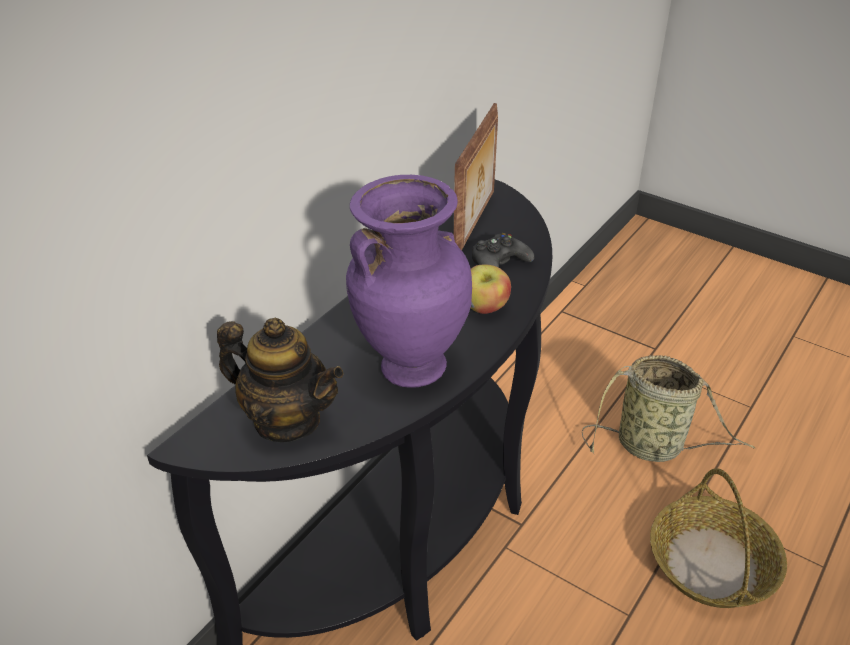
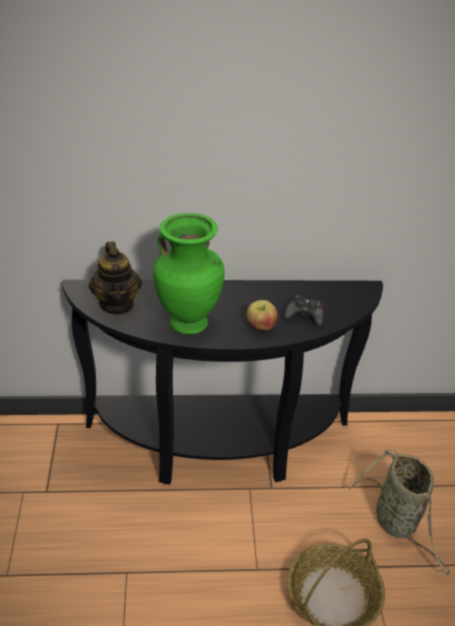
camera: 50 degrees right, 0 degrees up
(410, 367) = (188, 323): purple vase -> green vase
(475, 225) = (327, 293): picture frame -> none

